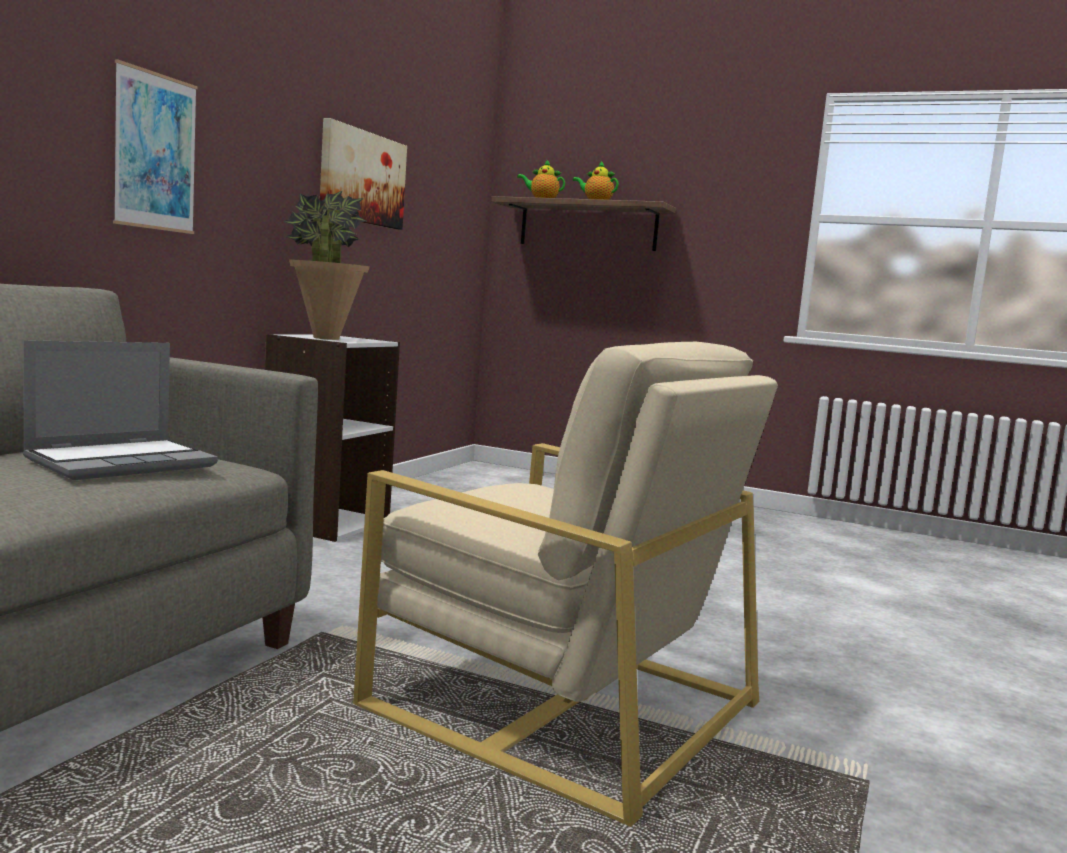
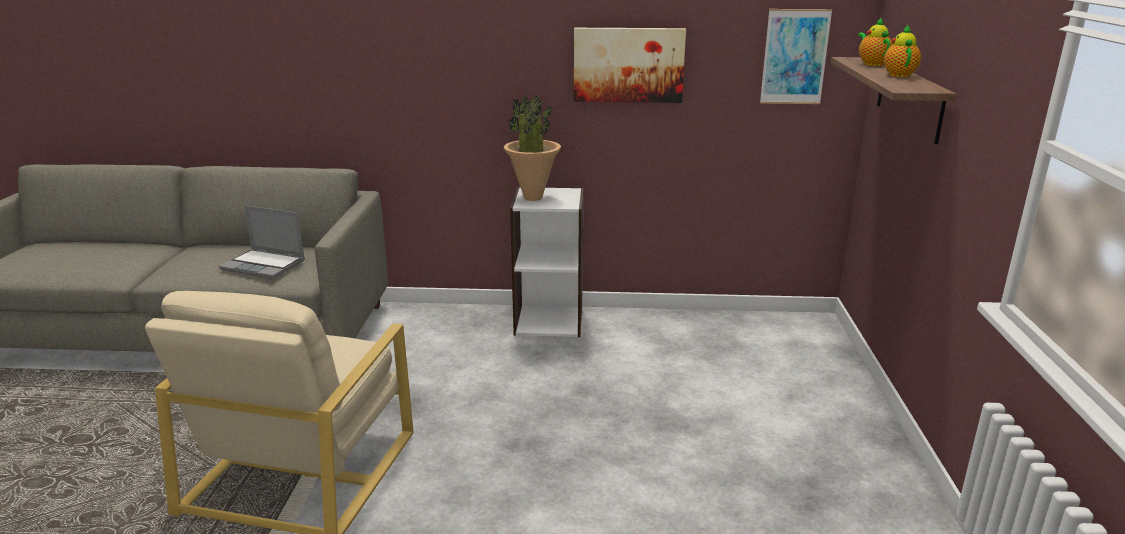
camera: 70 degrees right, 15 degrees up
(155, 152) = (419, 81): picture -> picture (794, 57)

